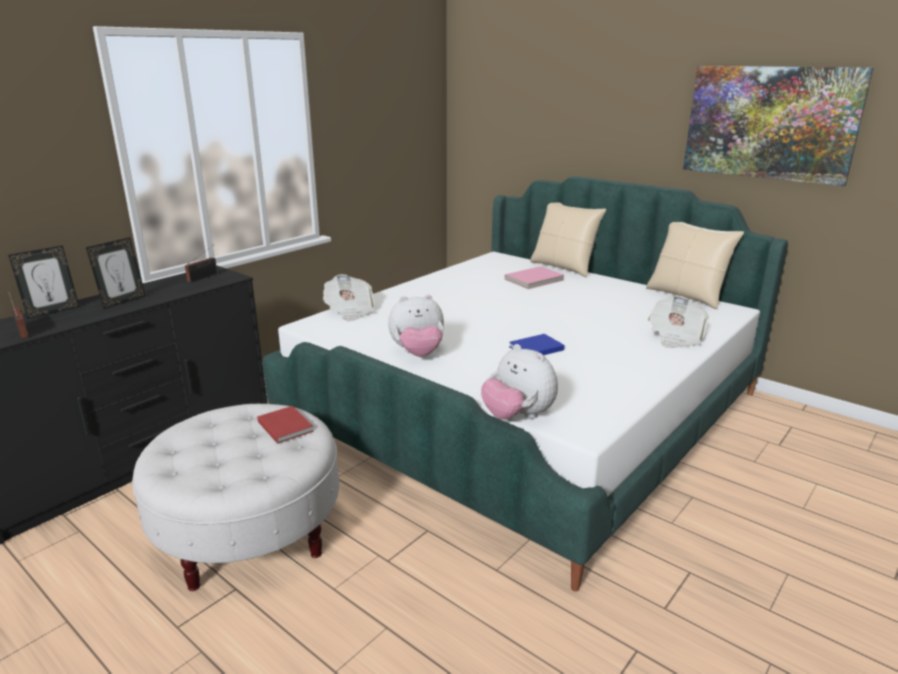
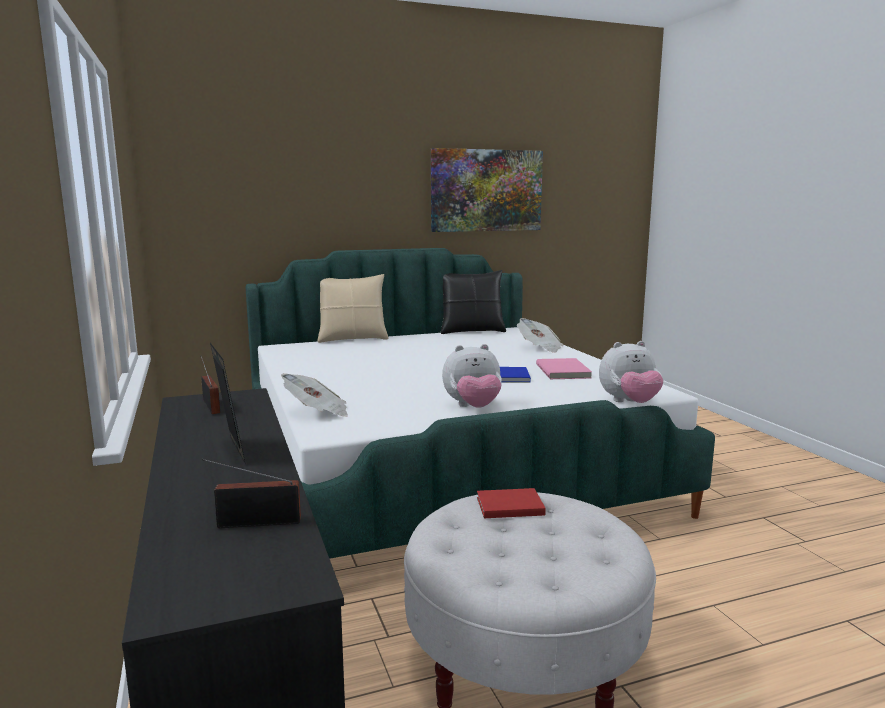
camera: 60 degrees left, 10 degrees down
(53, 312) = (186, 498): picture frame -> none
(418, 353) = (473, 407): plush toy -> plush toy turned 60 degrees clockwise
(535, 280) = (365, 350): pink book -> pink book (564, 371)
(686, 296) = (471, 331): beige pillow -> black pillow

